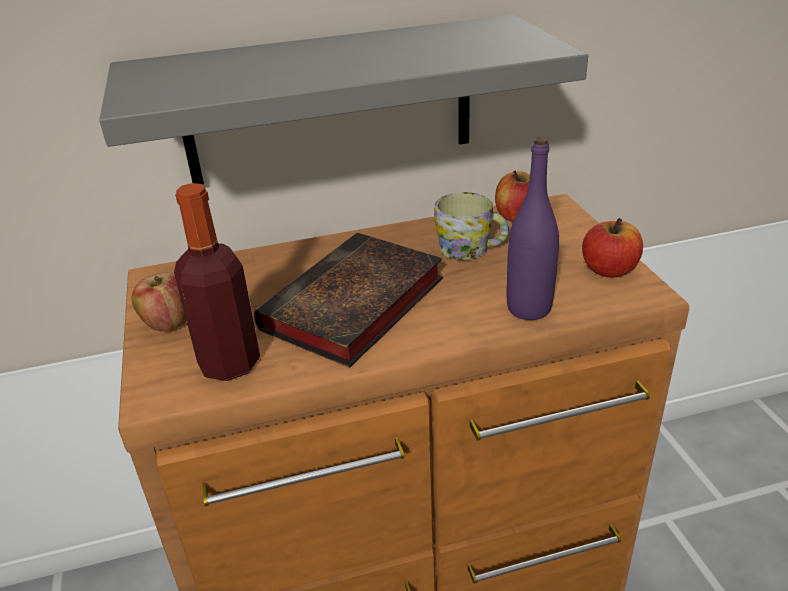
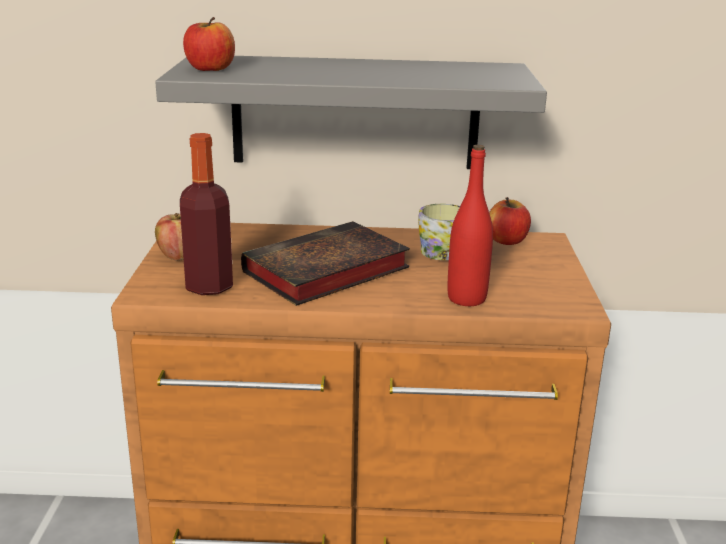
camera: 15 degrees right, 10 degrees down
(529, 308) = (466, 299): purple bottle -> red bottle
(609, 270) = (558, 288): apple -> apple (210, 69)

